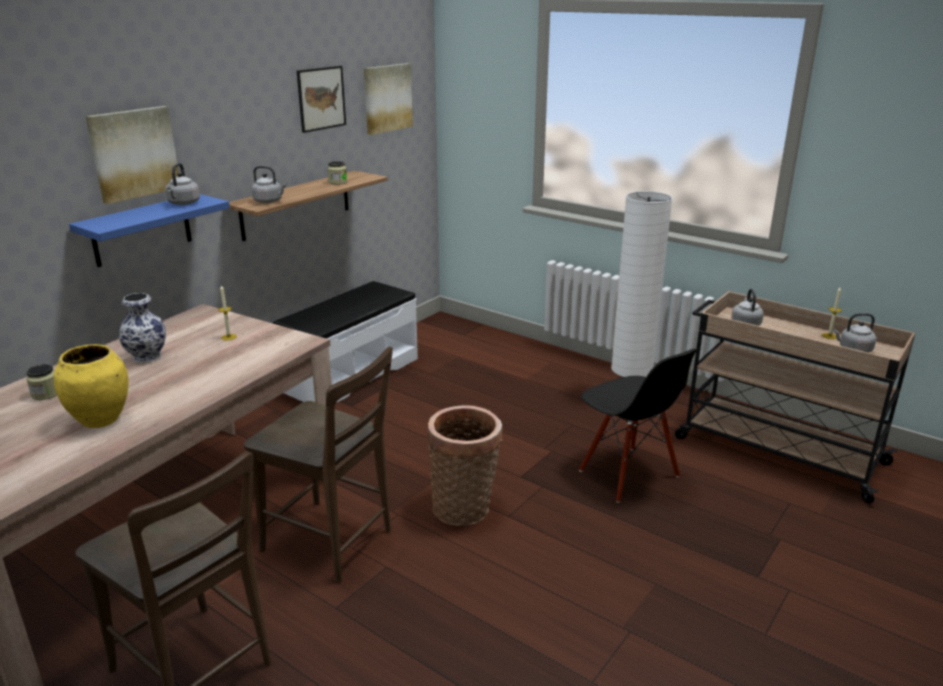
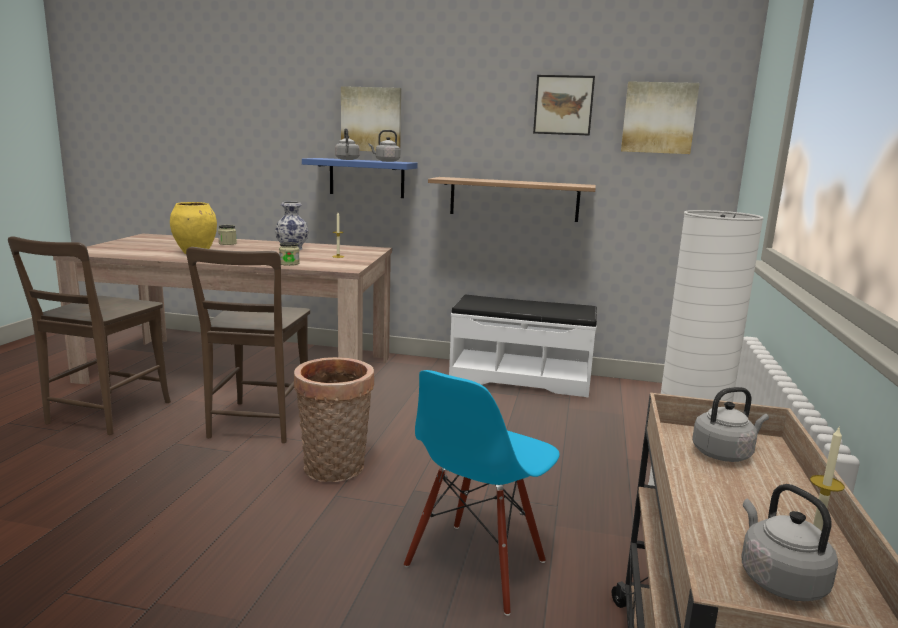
camera: 65 degrees right, 10 degrees down
(269, 201) = (458, 179): grey kettle -> grey kettle (347, 159)
(337, 182) = (545, 183): jar -> jar (289, 263)
(628, 474) = (476, 565): black chair -> blue chair

